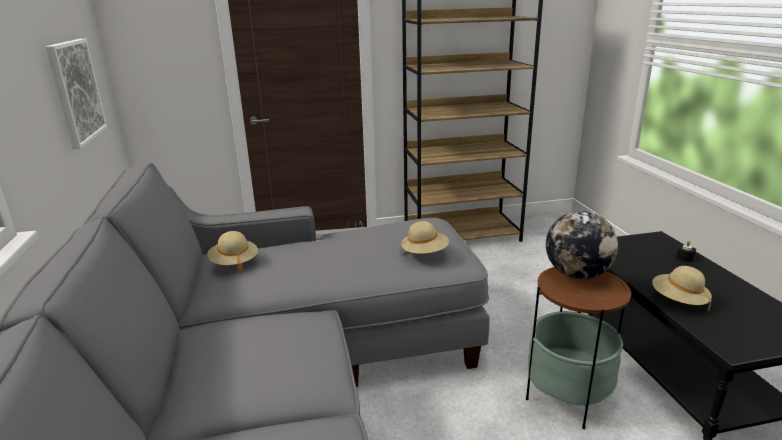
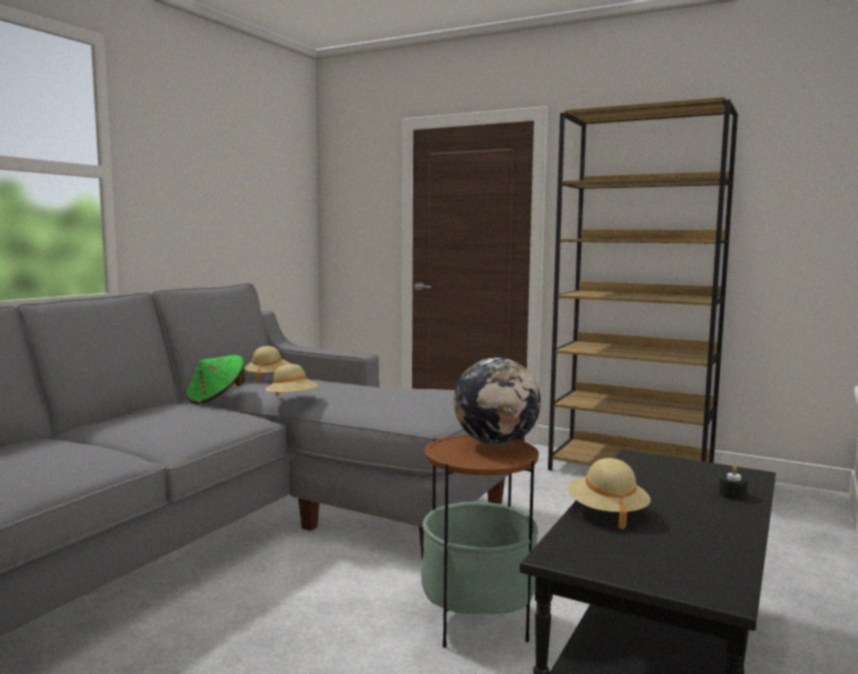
camera: 40 degrees right, 15 degrees down
(76, 91) = (252, 231): picture -> none
(235, 309) = (216, 399): none -> green hat
(425, 253) = (409, 404): beige hat -> beige hat (292, 400)

